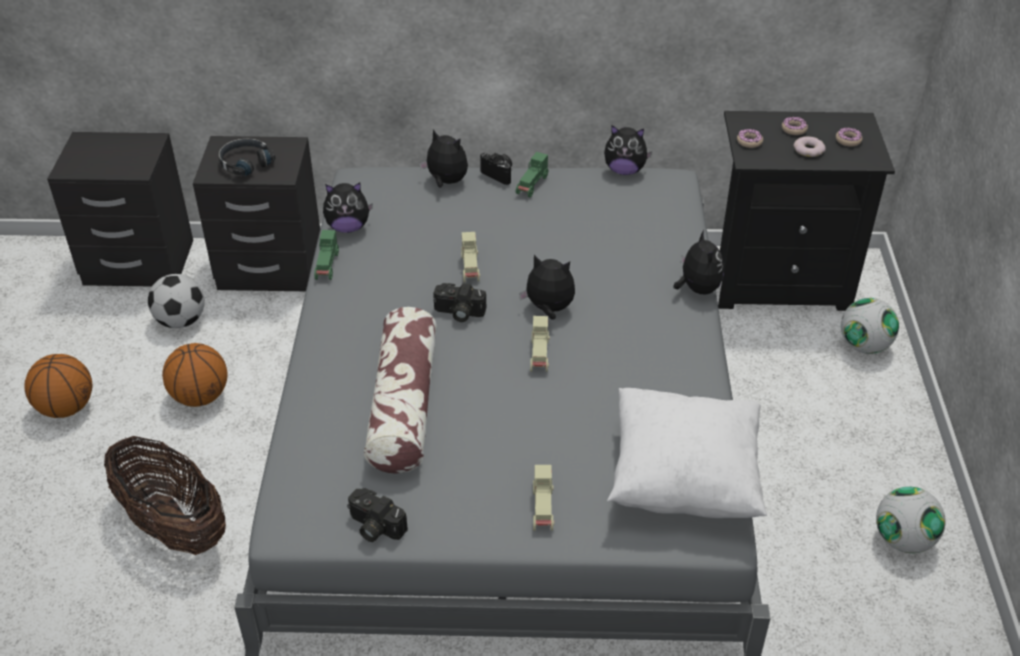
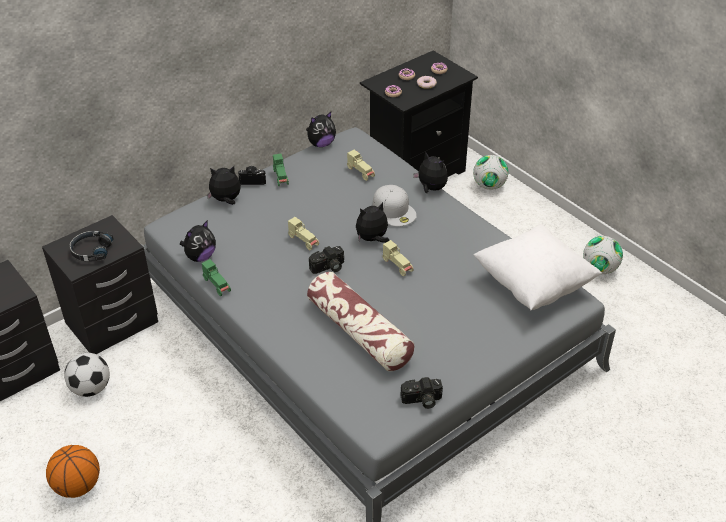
camera: 40 degrees left, 0 degrees up
(174, 525) = (239, 502): basket -> none
(200, 397) = (163, 423): basketball -> none
(543, 509) = (490, 338): beige toy car -> beige toy car (361, 172)
(616, 290) = (394, 210): none -> white cap

